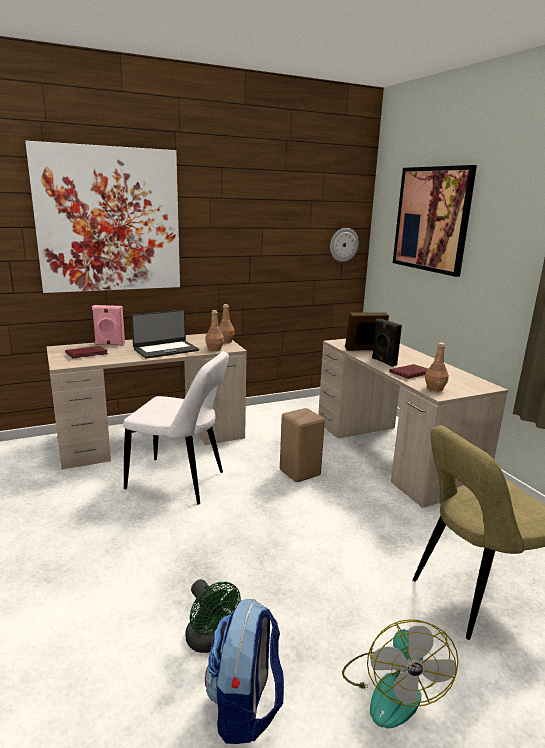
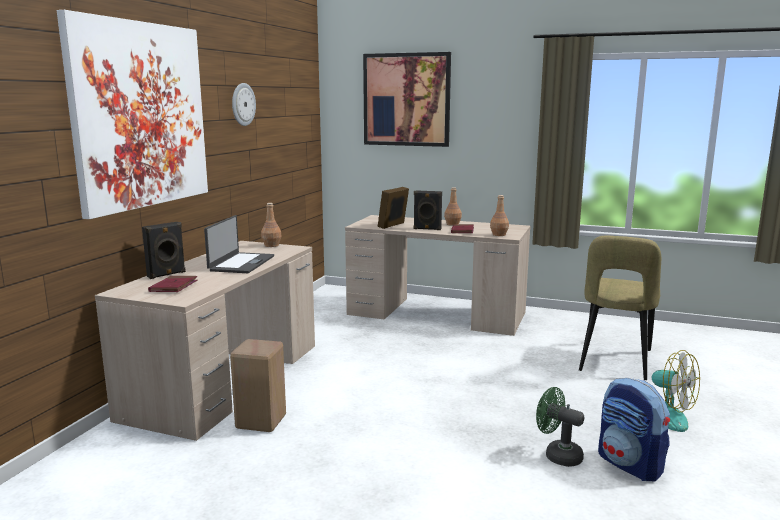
camera: 45 degrees left, 5 degrees down
(109, 344) = (167, 274): pink speaker -> black speaker
(180, 481) = (333, 395): white chair -> none
(210, 641) = (557, 455): green fan -> green fan turned 150 degrees counterclockwise
(214, 349) = (283, 252): brown bottle -> brown bottle (452, 224)
(298, 472) = (405, 350): beige stool -> beige stool (259, 422)
(343, 244) = (307, 132): wall clock -> wall clock (242, 104)

